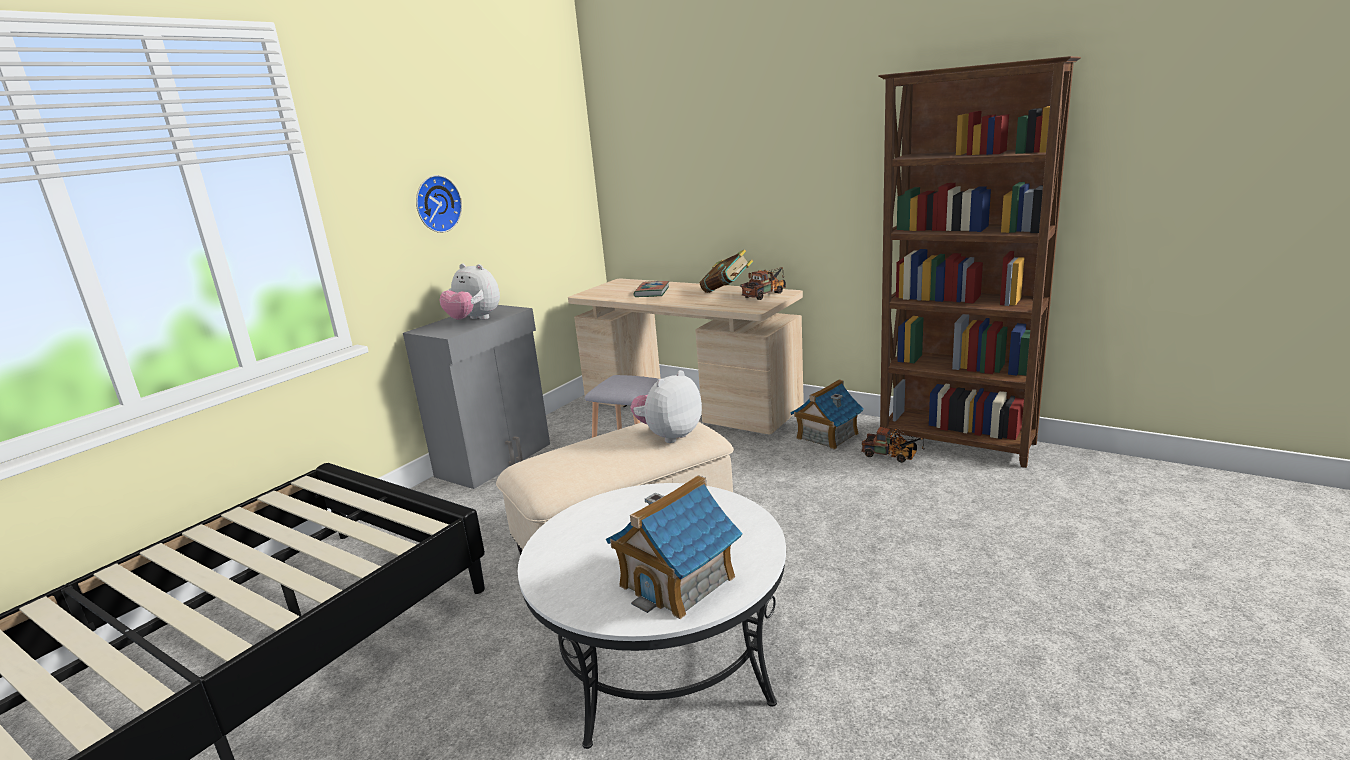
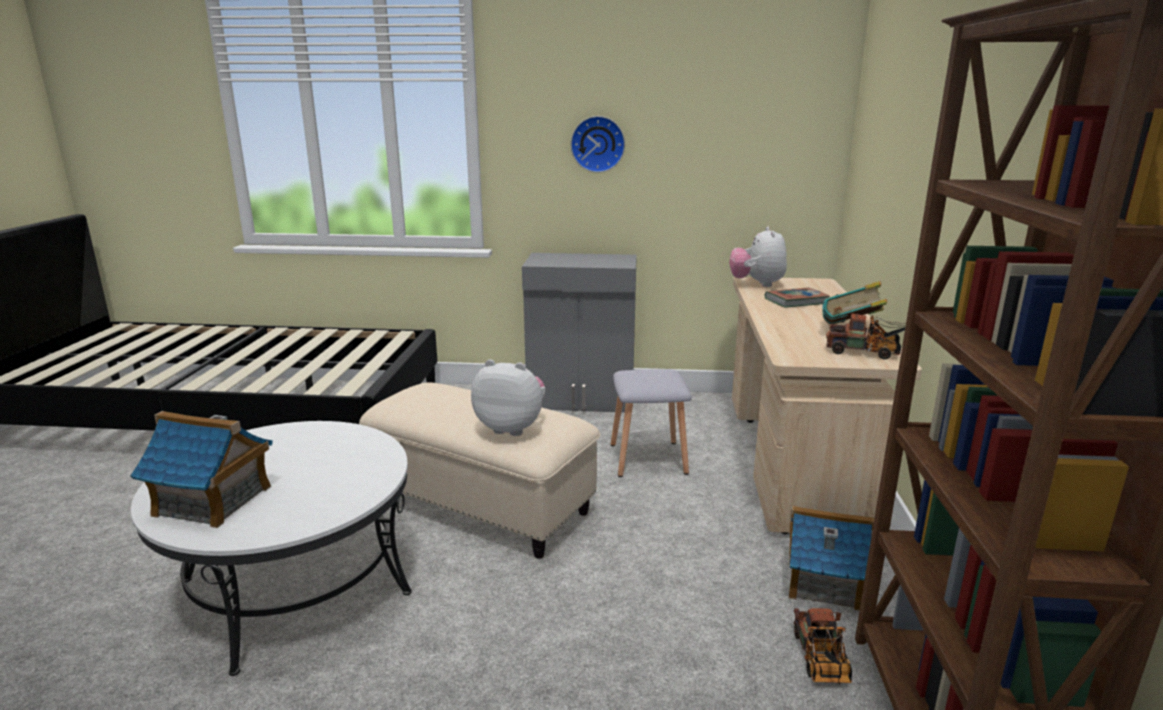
camera: 60 degrees right, 0 degrees up
(474, 320) = (580, 261): plush toy -> plush toy (757, 284)

